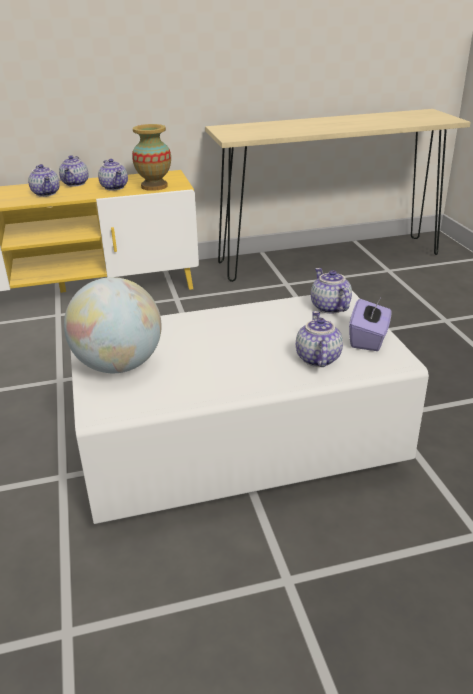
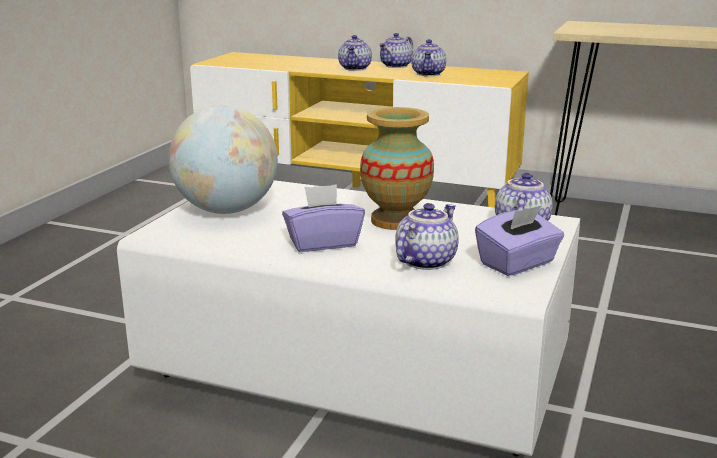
camera: 35 degrees right, 10 degrees down
(154, 186) = (471, 79): vase -> vase (396, 221)
(233, 369) = (323, 243): none -> purple tissue box

